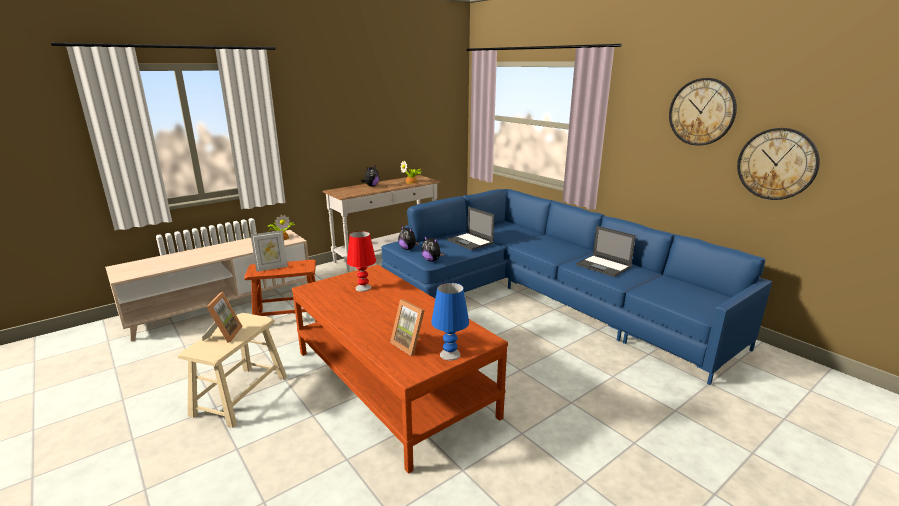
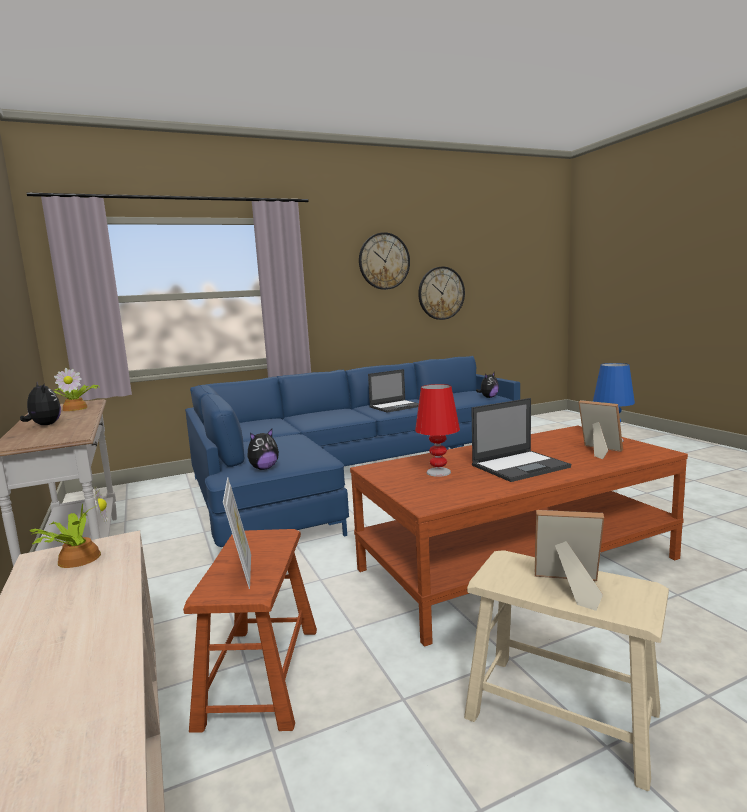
camera: 75 degrees left, 10 degrees down
(410, 344) = (597, 451): picture frame -> picture frame turned 105 degrees counterclockwise
(431, 260) = (321, 458): plush toy -> plush toy (488, 397)
(470, 242) = (276, 440): laptop -> laptop (521, 466)

